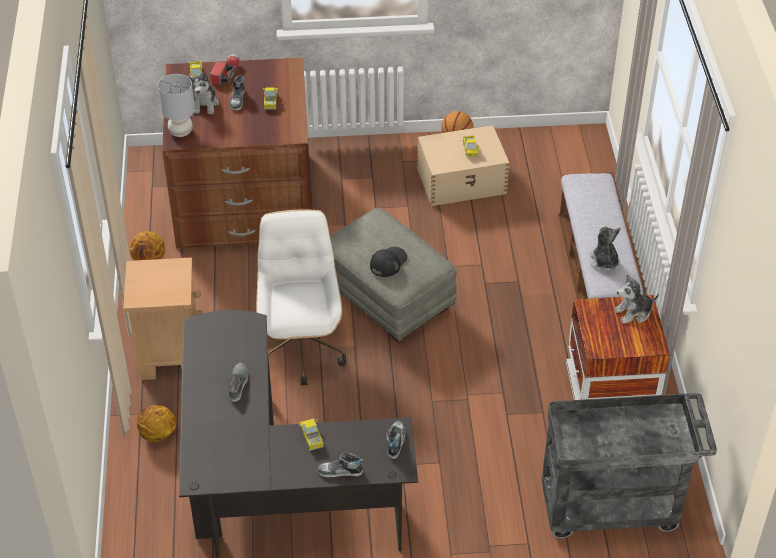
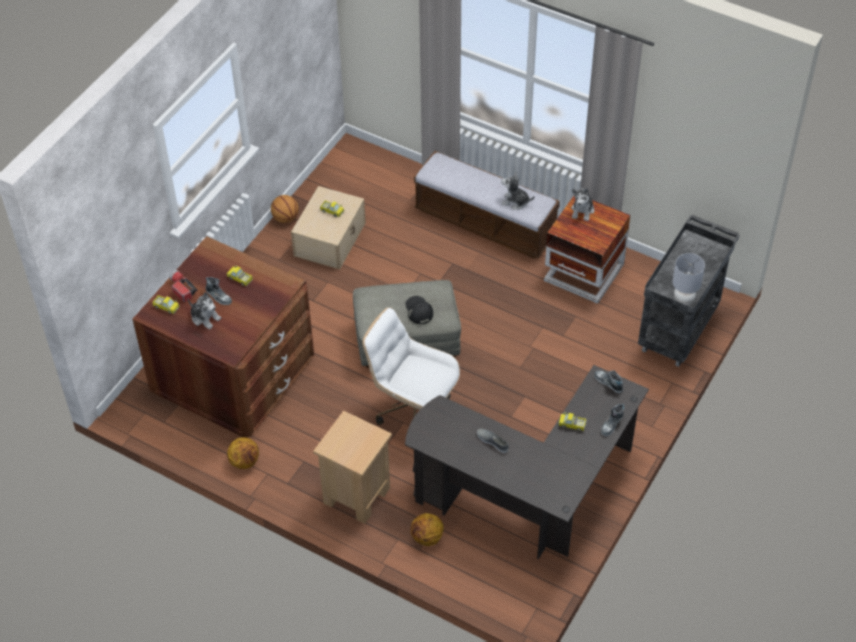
camera: 55 degrees left, 5 degrees up
(181, 132) = (224, 346): grey table lamp -> grey table lamp (684, 298)

